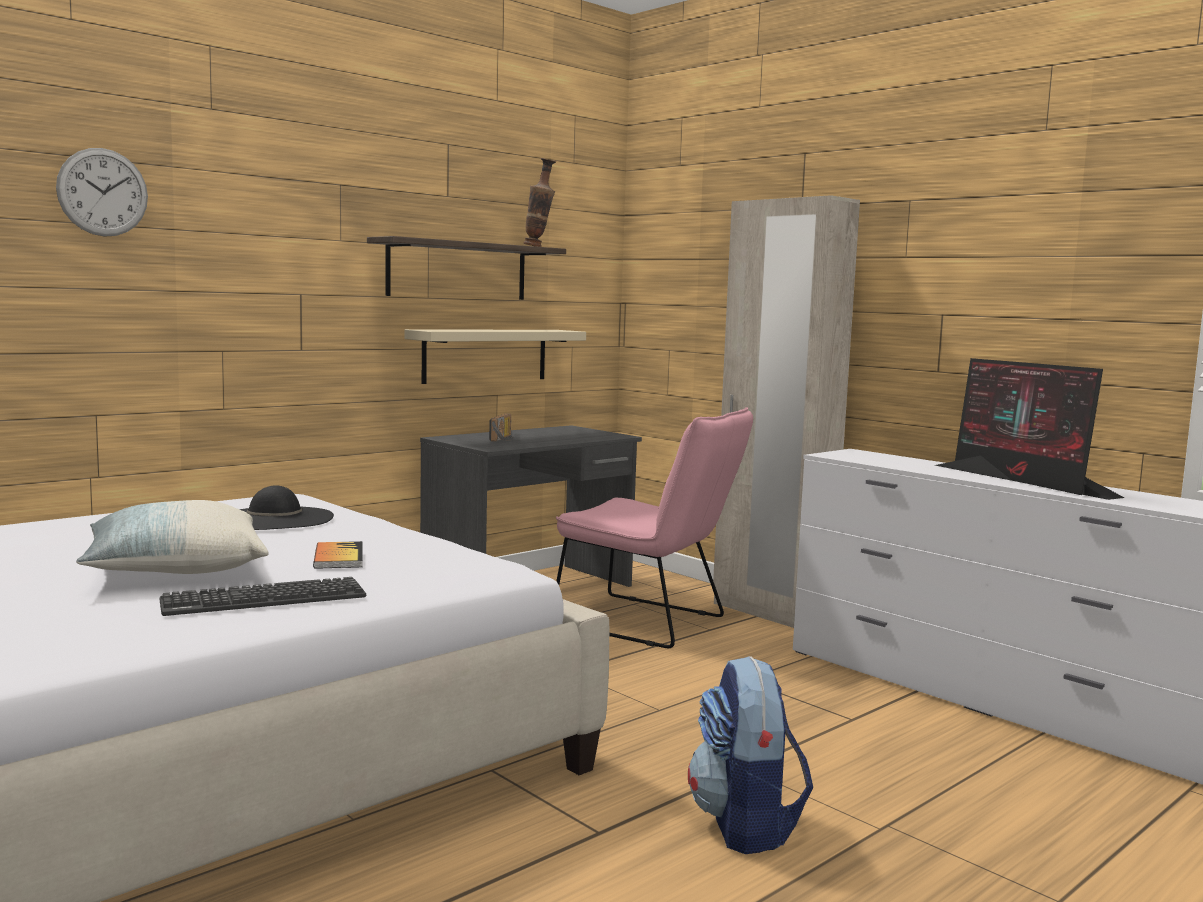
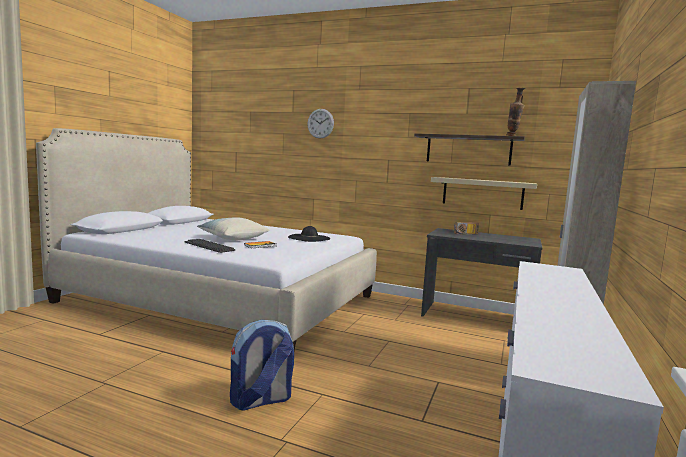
camera: 65 degrees right, 0 degrees up
(649, 623) = (481, 348): pink chair -> none
(1024, 481) = (561, 303): monitor -> none

